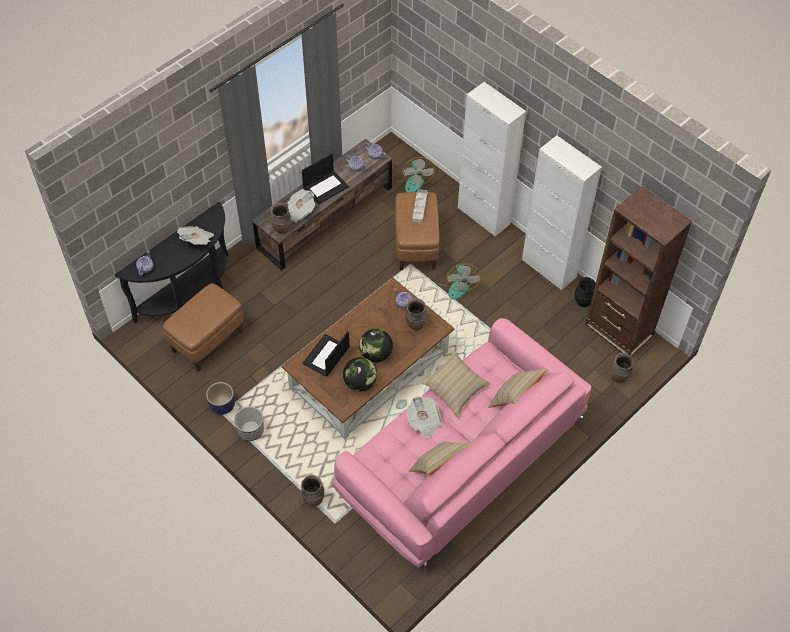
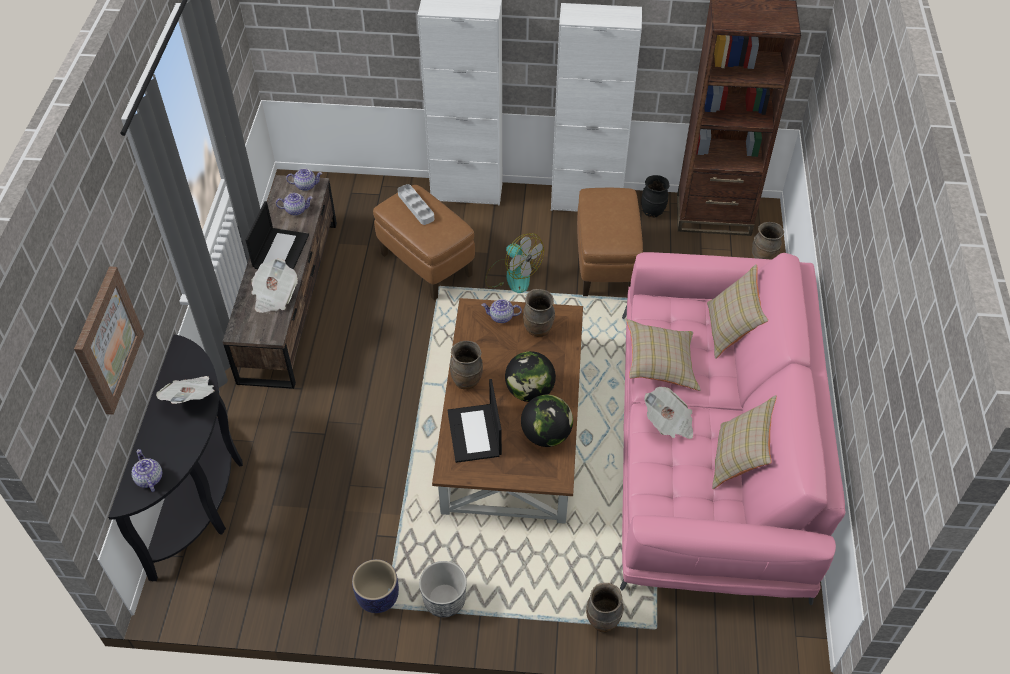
camera: 40 degrees left, 5 degrees down
(157, 188) = (107, 340): none -> picture
(208, 341) = (280, 533): brown ottoman -> brown ottoman (605, 265)
(282, 228) = (272, 327): brown vase -> brown vase (467, 381)
(413, 180) = (353, 202): fan -> none

